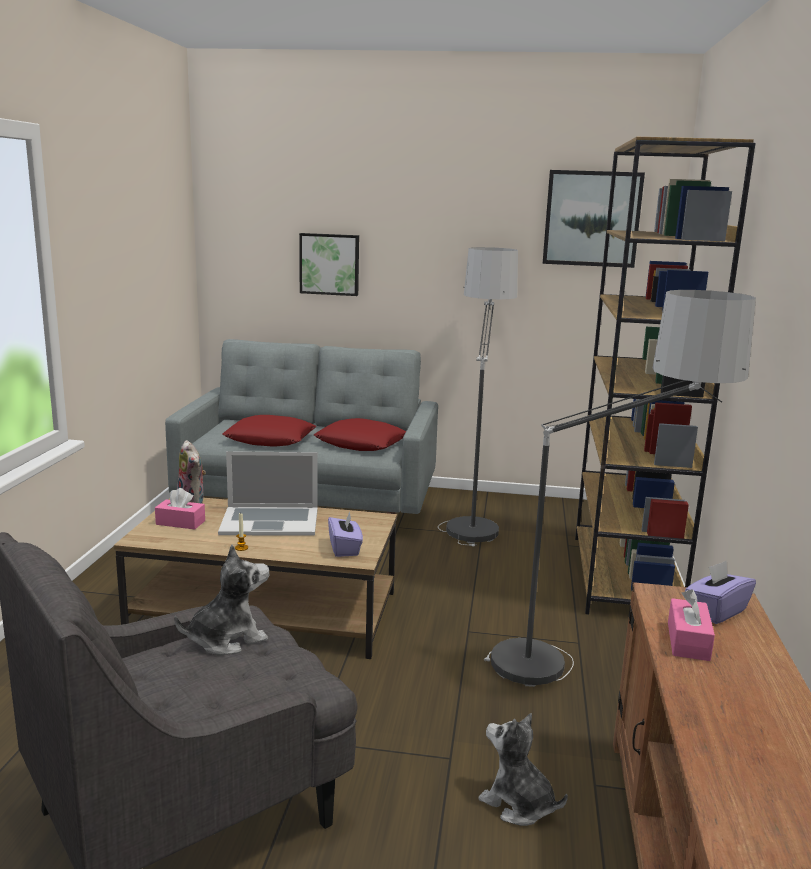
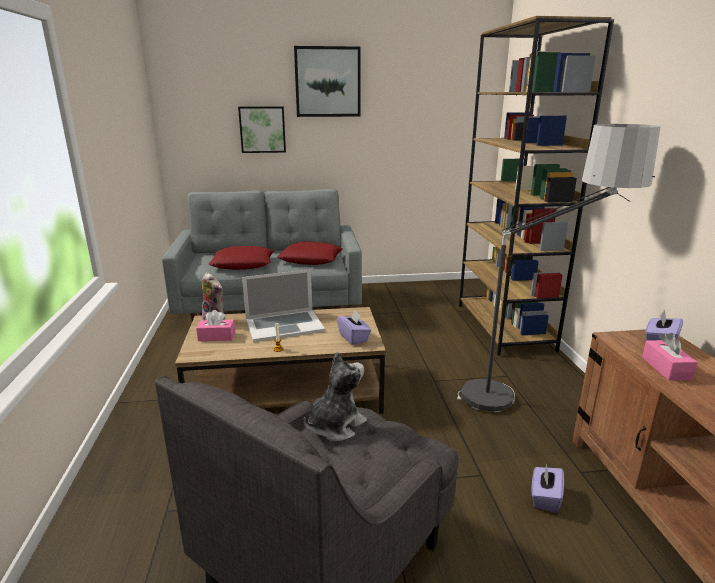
camera: 15 degrees left, 5 degrees up
(472, 517) = (386, 301): floor lamp -> none
(518, 804) = (545, 498): plush toy -> purple tissue box
(592, 219) = (447, 87): picture -> picture (327, 82)

